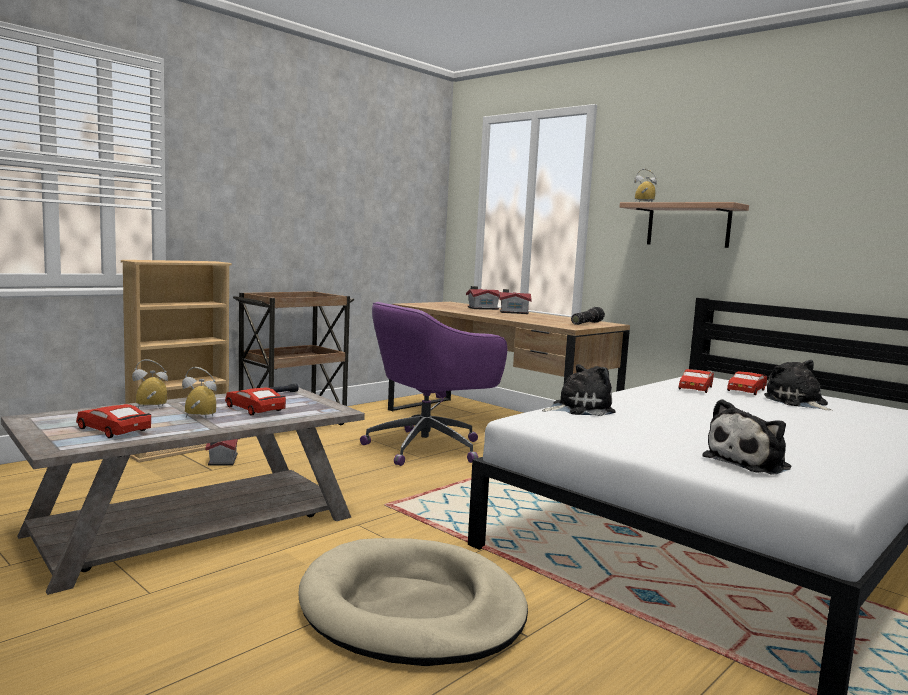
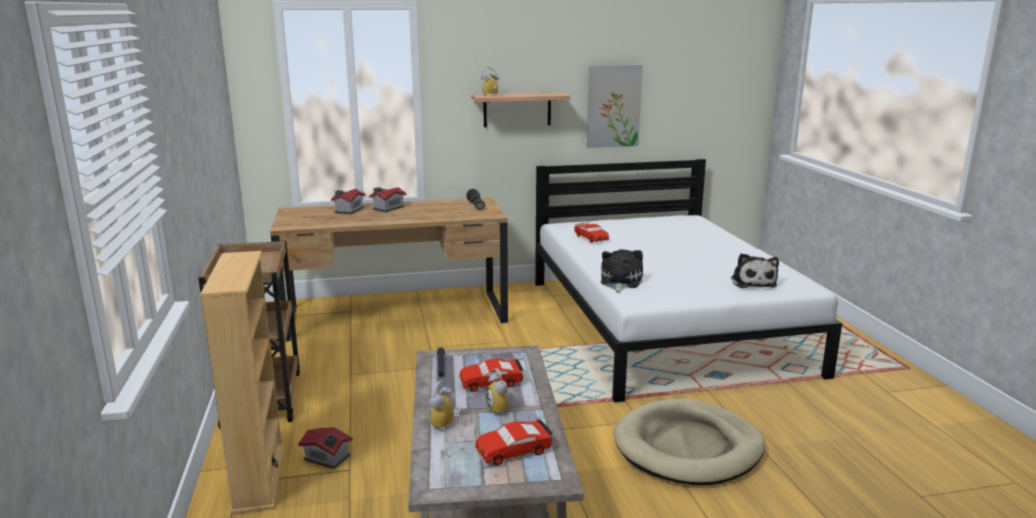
camera: 55 degrees left, 10 degrees up
(197, 418) = (502, 409): alarm clock -> alarm clock turned 60 degrees counterclockwise
(428, 447) = (413, 357): purple office chair -> none
(746, 390) = (607, 229): red toy car -> none
(797, 402) = (644, 229): plush toy -> none
(825, 227) = (613, 106): none -> picture

